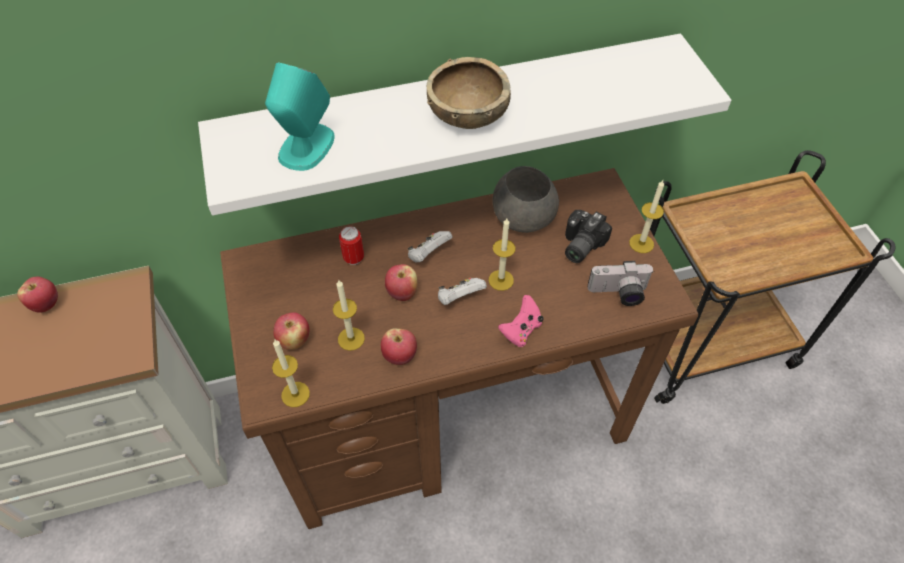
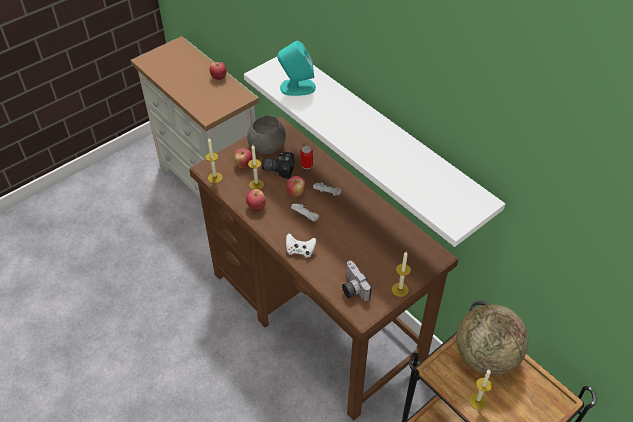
camera: 65 degrees right, 5 degrees down
(467, 113) = (360, 133): brown bowl -> none
(501, 280) = (329, 231): candle -> candle (477, 401)
(521, 330) = (300, 251): pink game controller -> white game controller
(522, 215) = (384, 225): grey bowl -> grey bowl (267, 145)
(579, 245) = (378, 259): camera -> camera (278, 168)
(719, 224) = (485, 356): none -> globe

